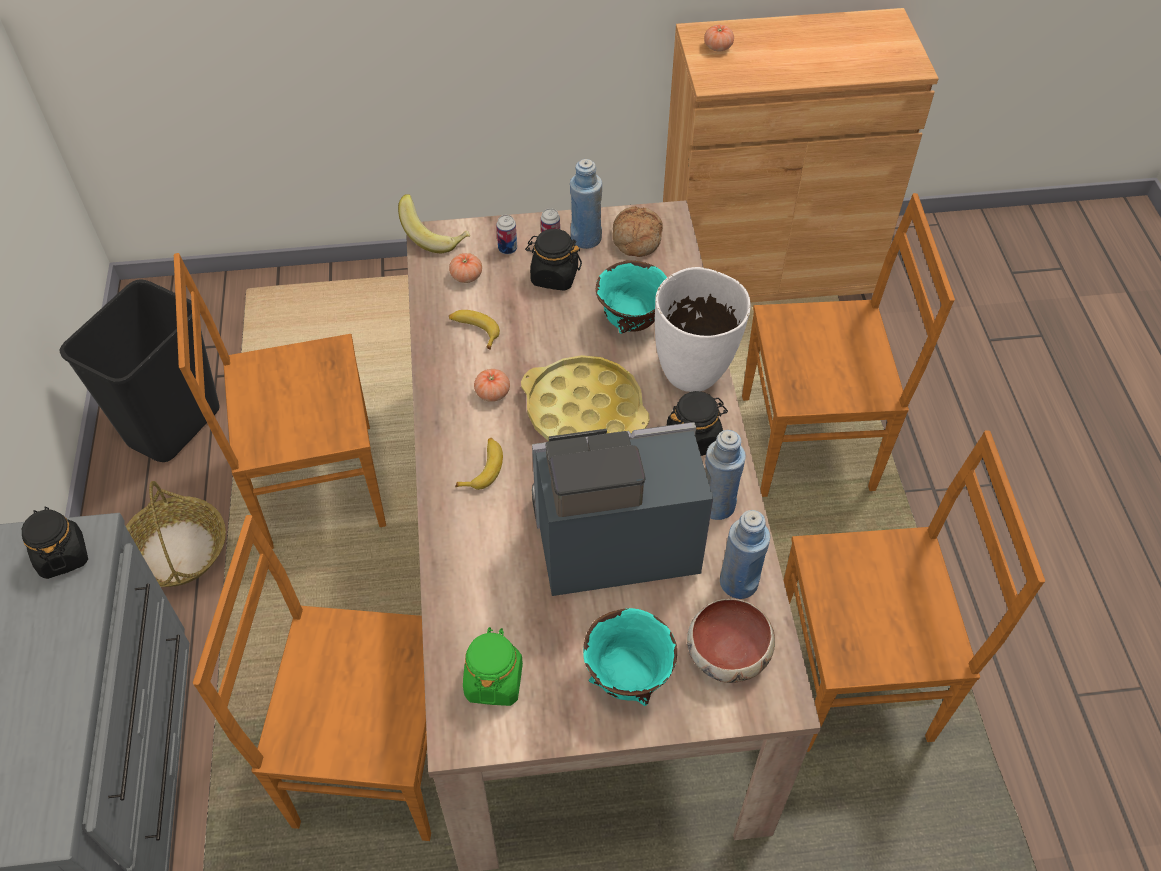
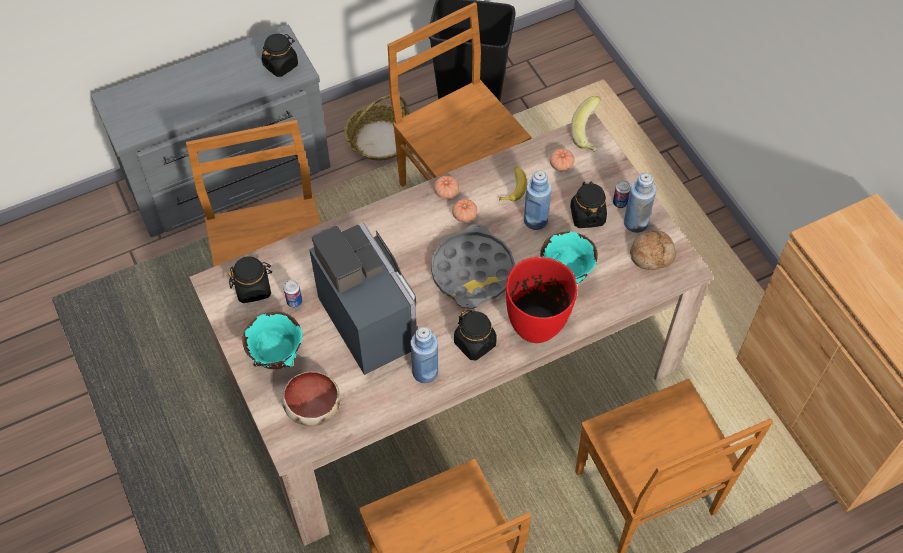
camera: 70 degrees right, 5 degrees up
(483, 468) = (402, 231): banana -> none
(494, 681) = (253, 288): green jar -> black jar
(507, 249) = (599, 179): can -> can (294, 302)
(584, 410) = (472, 271): yellow tray -> grey tray
(693, 372) = (536, 327): white vase -> red vase
(718, 47) = (863, 230): tomato -> tomato (446, 192)
(739, 582) = (368, 400): blue bottle -> blue bottle (535, 220)

